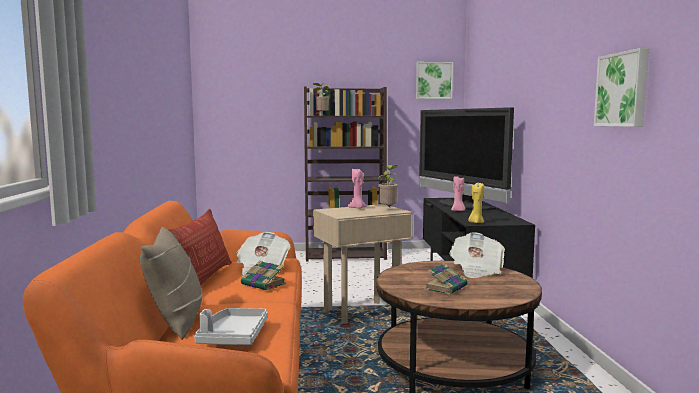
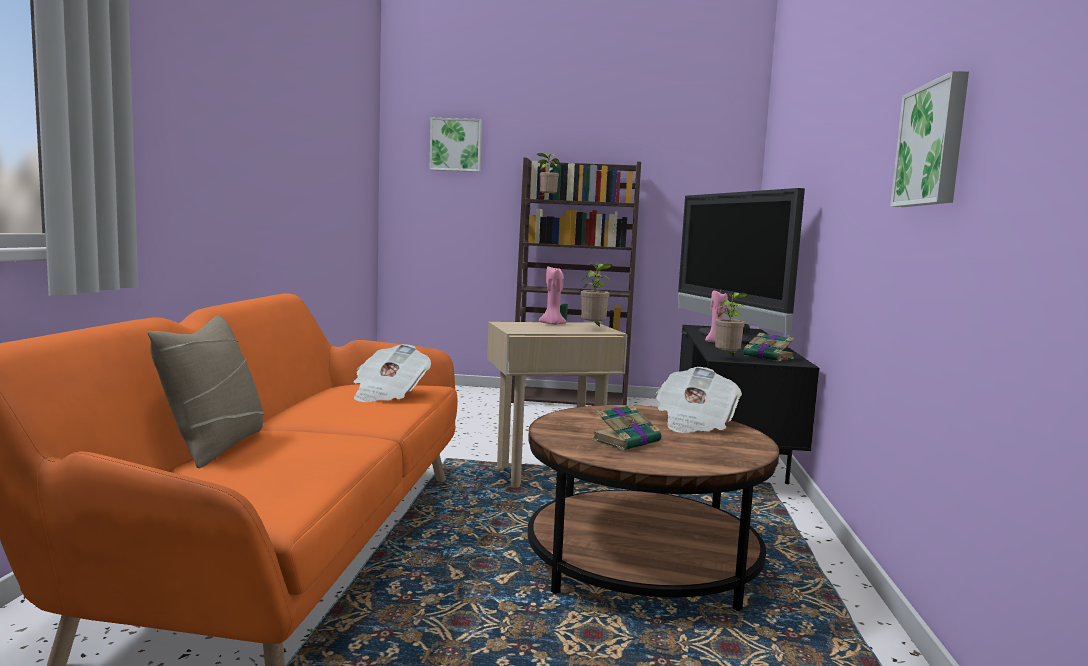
camera: 10 degrees right, 0 degrees up
(204, 279) = (303, 399): pillow -> none
(233, 336) = (265, 471): grey tray -> none
(264, 284) = (372, 413): book -> book (769, 357)
(433, 80) = (717, 156): picture -> picture (456, 145)
(476, 222) = (728, 358): yellow candle -> potted plant

